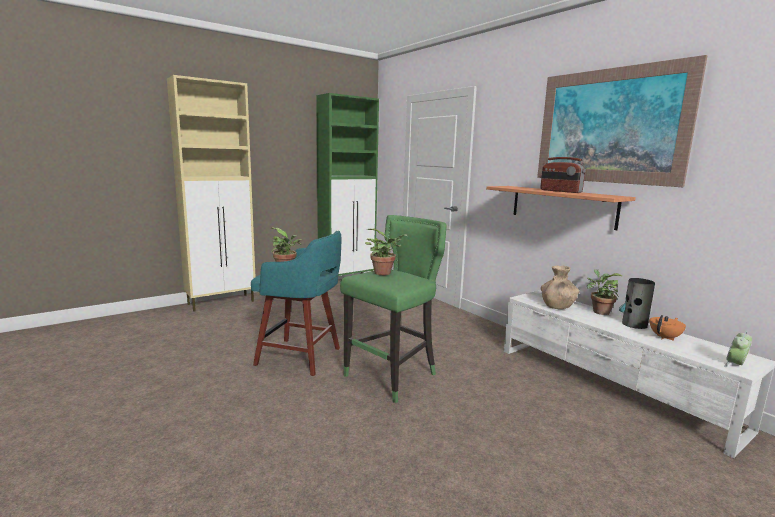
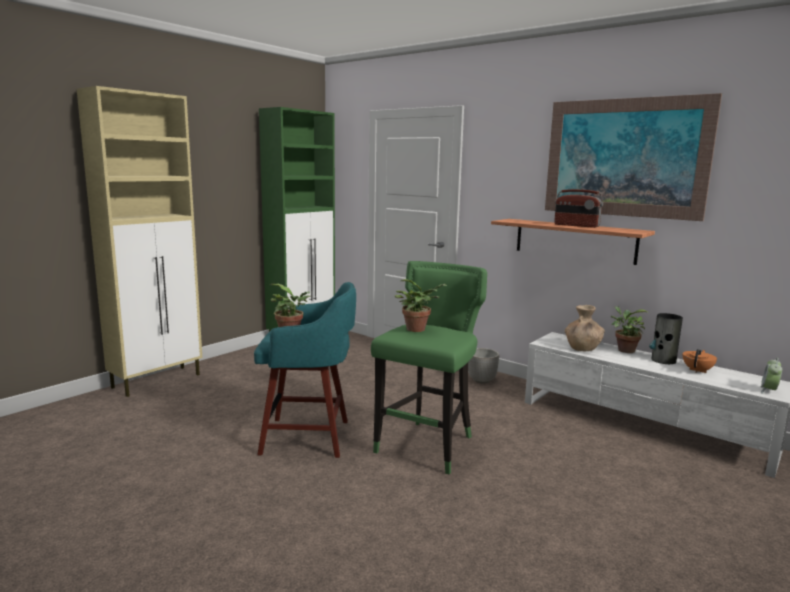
camera: 15 degrees left, 0 degrees up
(476, 328) = (482, 380): none -> planter

